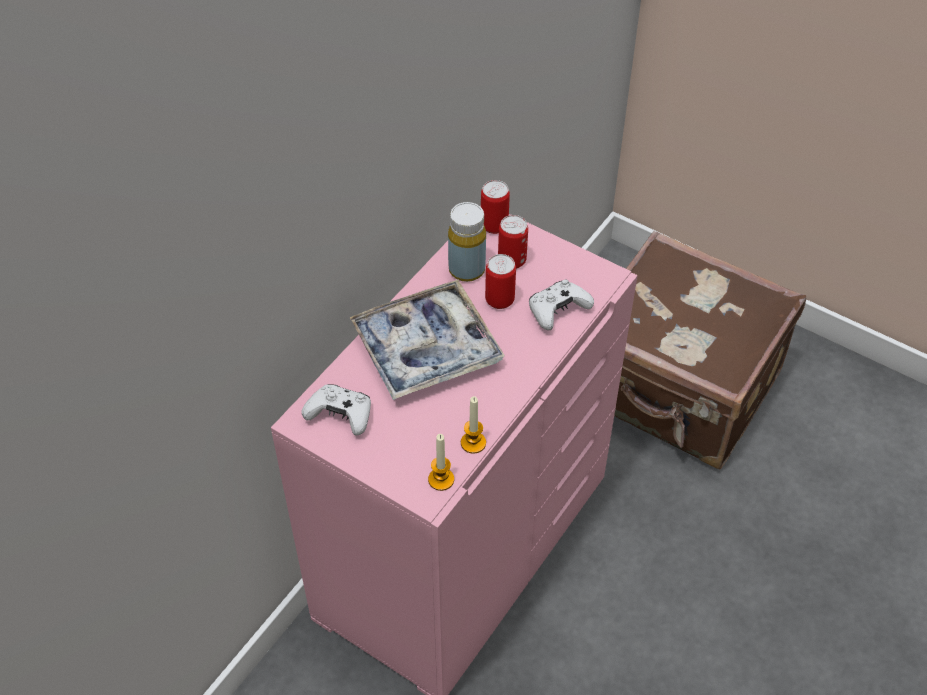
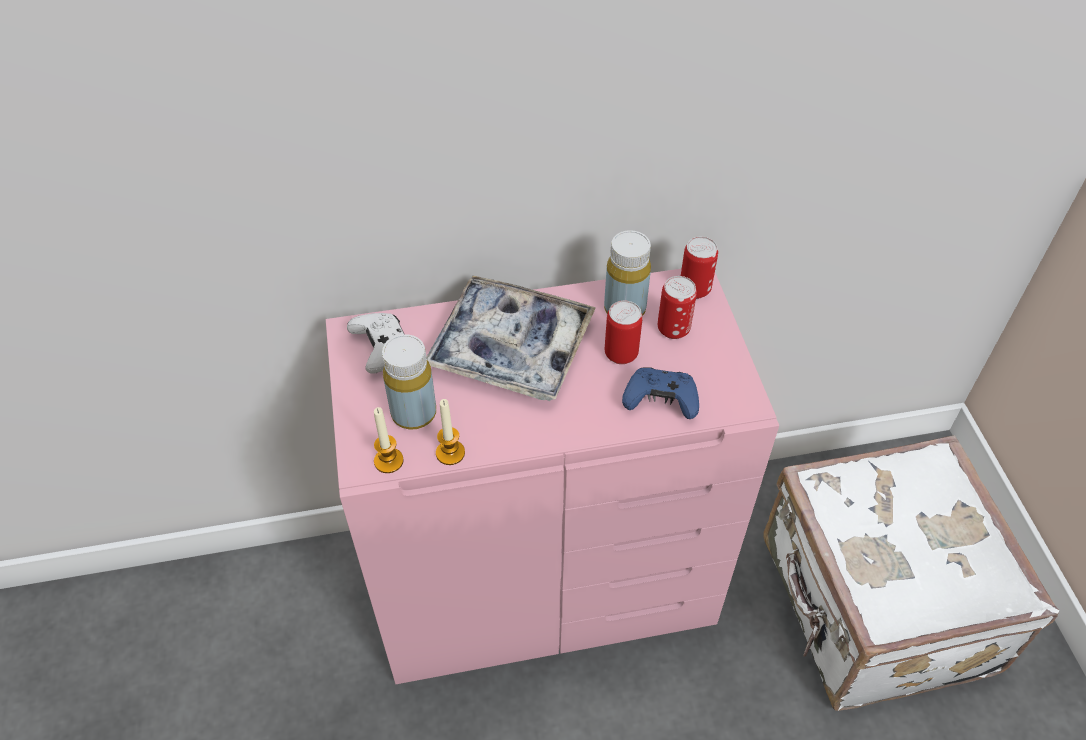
camera: 45 degrees right, 0 degrees up
(417, 438) = (414, 413): none -> yellow bottle
(557, 311) = (660, 400): white game controller -> blue game controller
(677, 390) = (871, 607): brown suitcase -> white suitcase

